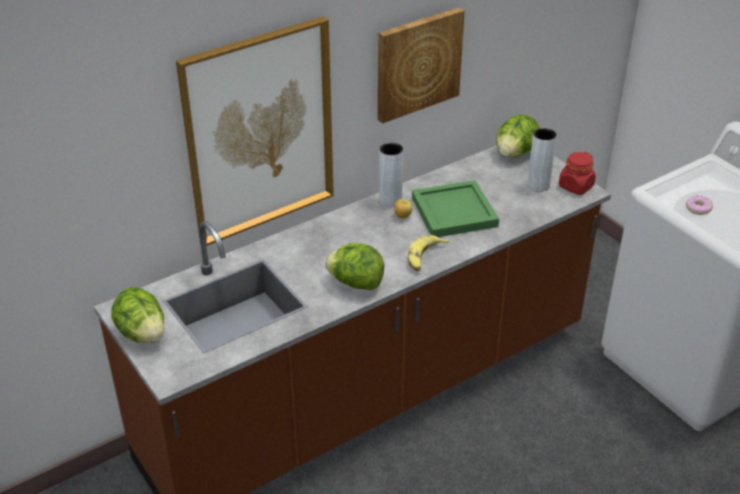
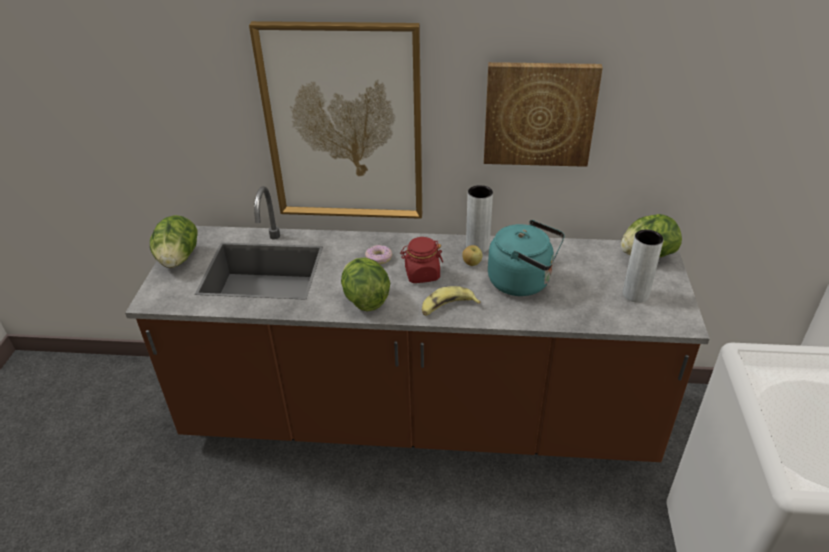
camera: 40 degrees right, 0 degrees up
(455, 212) = (523, 282): green tray -> turquoise kettle
(576, 186) = (676, 313): red jar -> red jar (422, 274)
(698, 208) = (787, 400): donut -> donut (378, 258)

